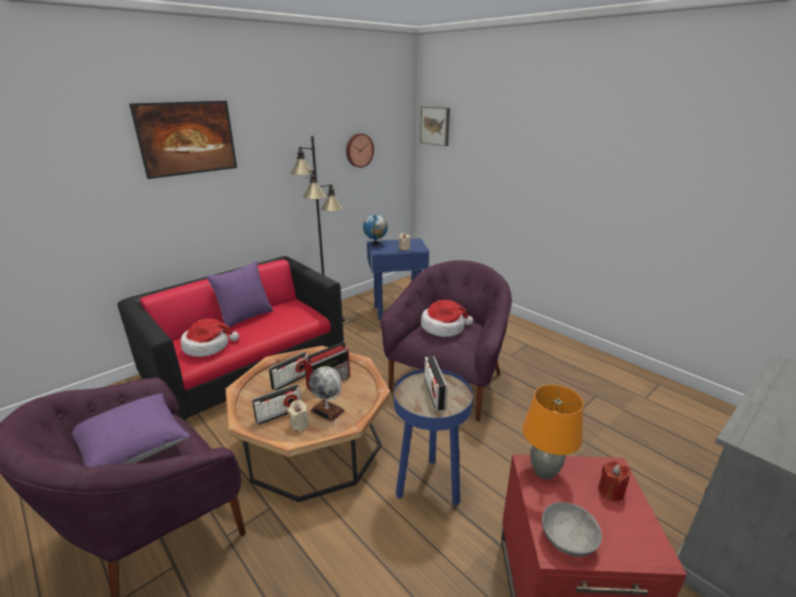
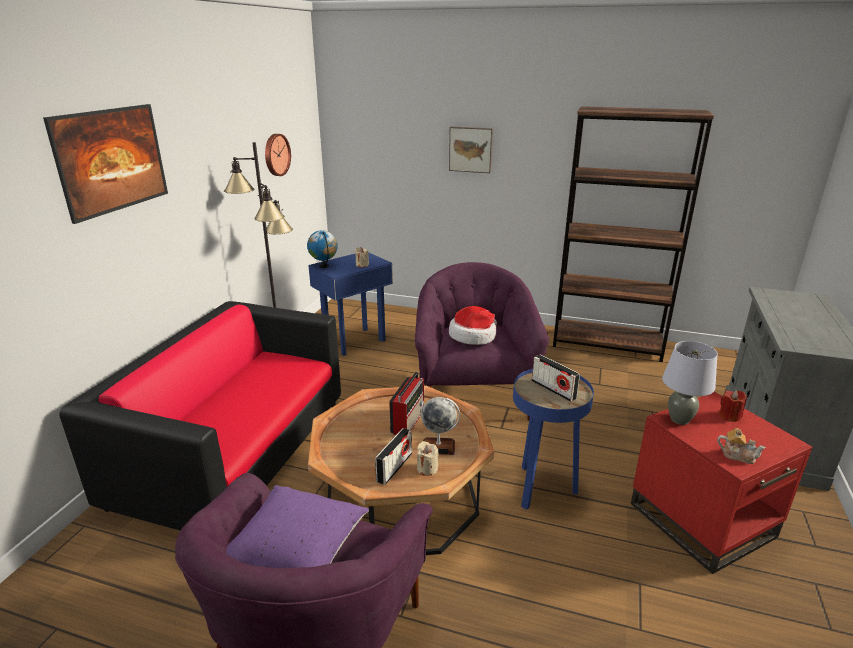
camera: 30 degrees left, 0 degrees up
(208, 346) = (220, 432): hat -> none
(245, 317) = (226, 387): purple pillow -> none
(291, 380) = (367, 433): radio -> none
(436, 125) = (350, 118): picture -> picture (471, 149)
(544, 471) = (679, 419): orange table lamp -> grey table lamp
(567, 538) = (737, 455): grey bowl -> teapot
(624, 375) = (607, 344): none -> brown bookcase

